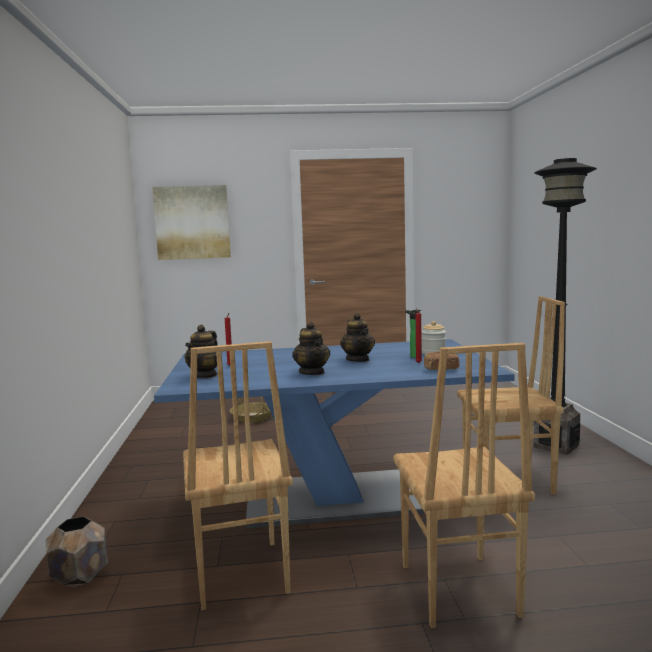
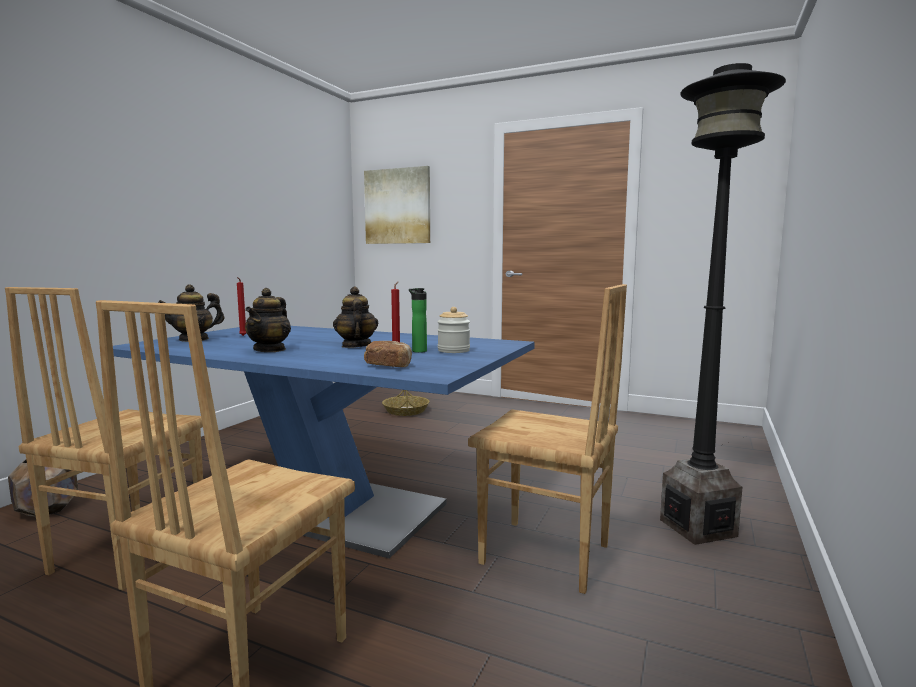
camera: 30 degrees right, 0 degrees up
(358, 360) = (356, 346): teapot -> teapot turned 150 degrees clockwise

